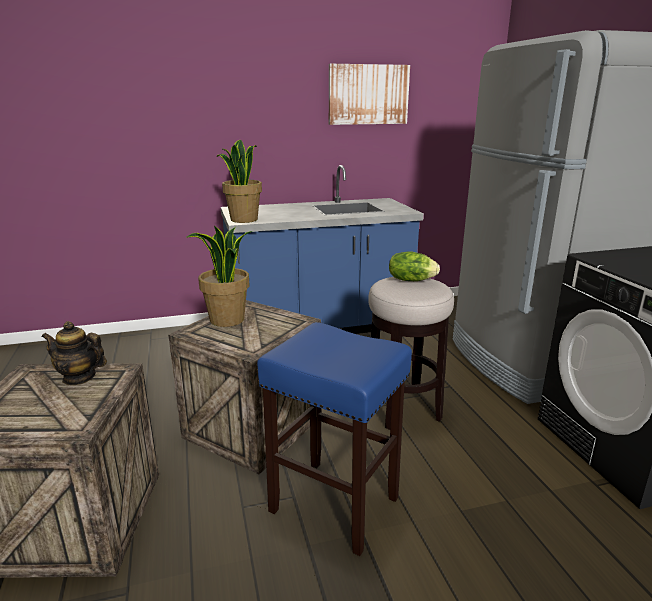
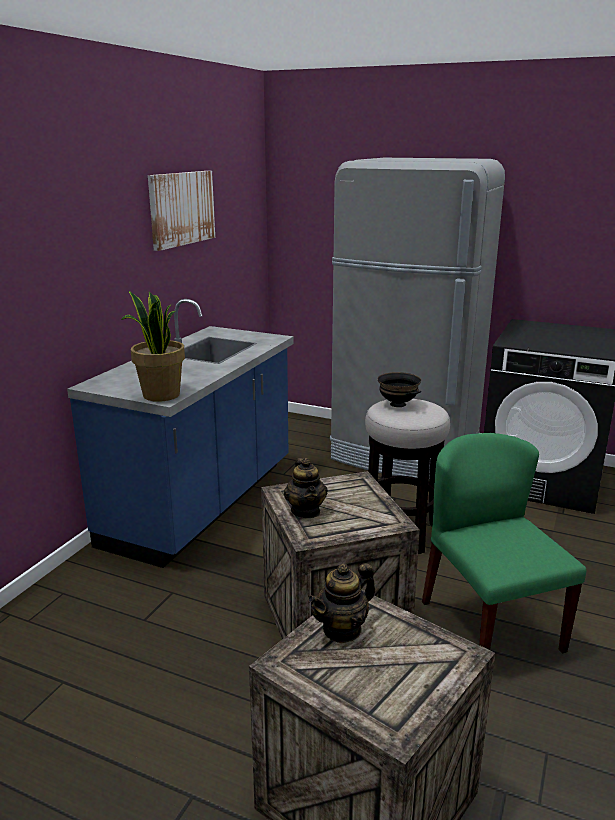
camera: 50 degrees left, 0 degrees up
(227, 320) = (306, 511): potted plant -> teapot
(336, 505) = (489, 625): blue stool -> green chair
(411, 280) = (397, 404): lettuce -> black bowl

